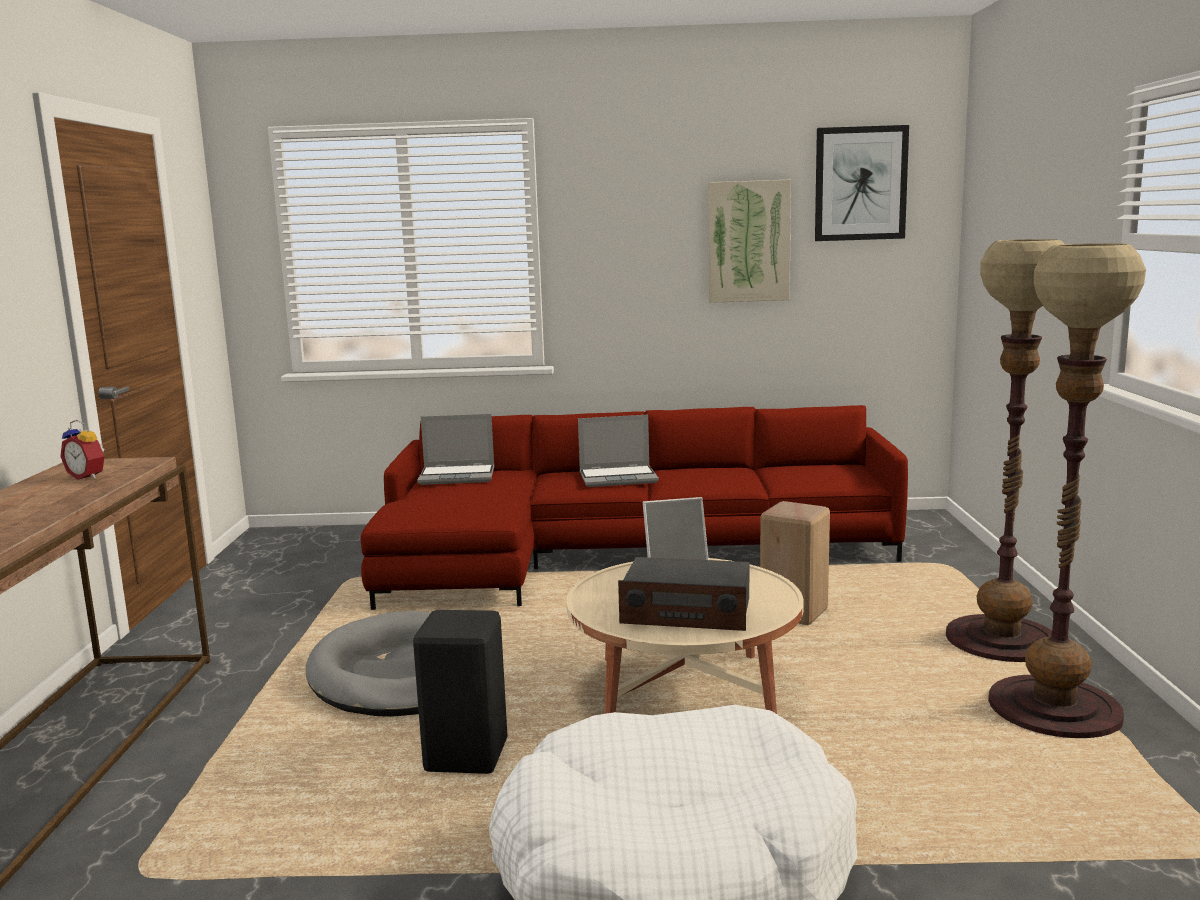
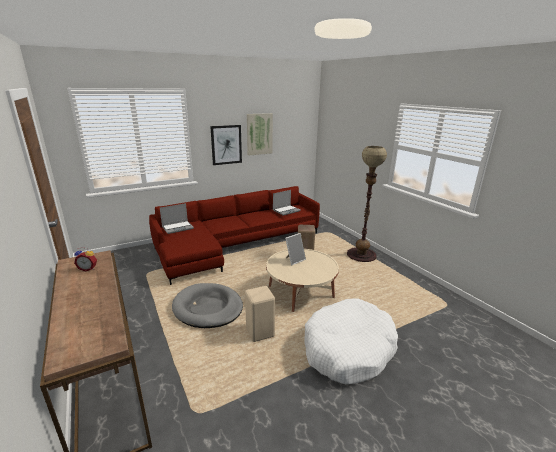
camera: 30 degrees left, 10 degrees up
(464, 755) = (259, 332): black stool -> beige stool
(619, 478) = (234, 220): laptop -> laptop (286, 210)
(687, 612) = (309, 270): radio -> none
(860, 184) = (291, 114): picture -> picture (226, 144)
(1055, 709) = (388, 274): floor lamp -> none

